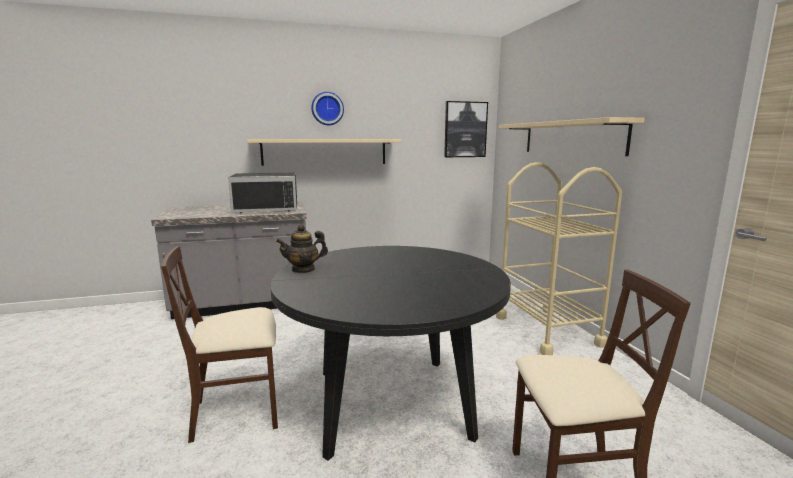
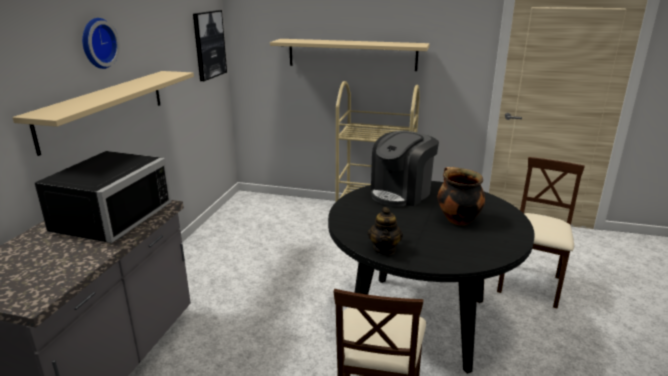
camera: 60 degrees left, 10 degrees up
(404, 284) = (457, 219): none -> cooking pot
(435, 259) = (401, 193): none -> coffee machine

